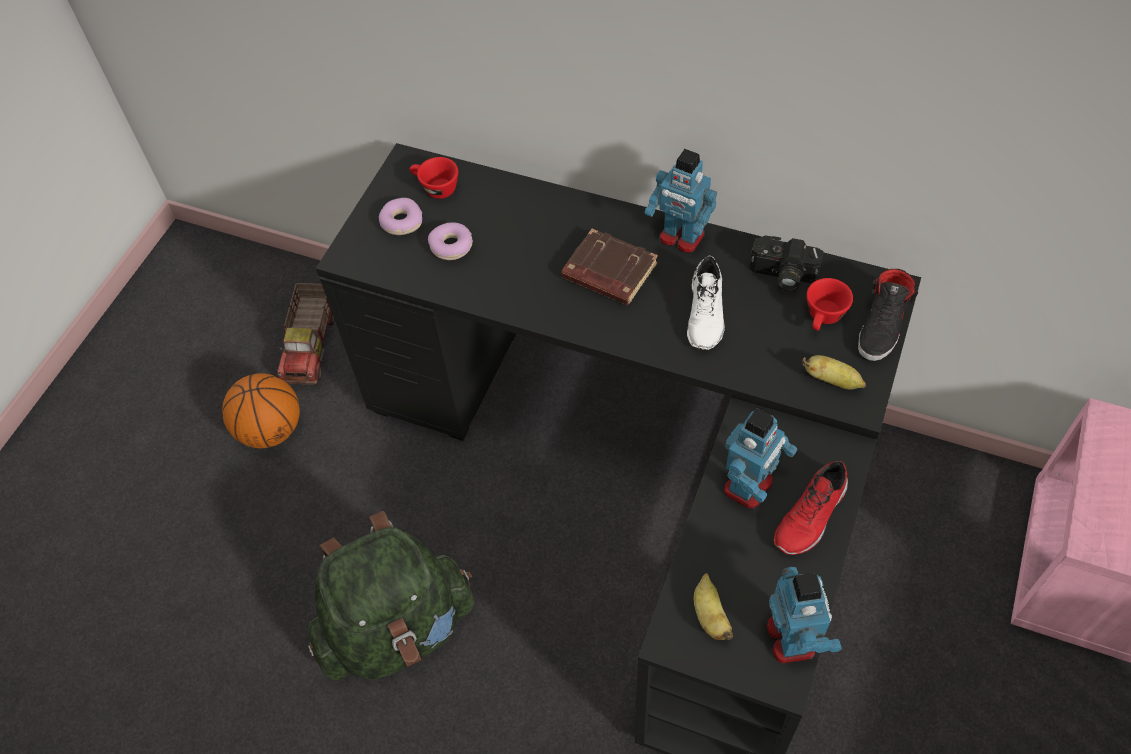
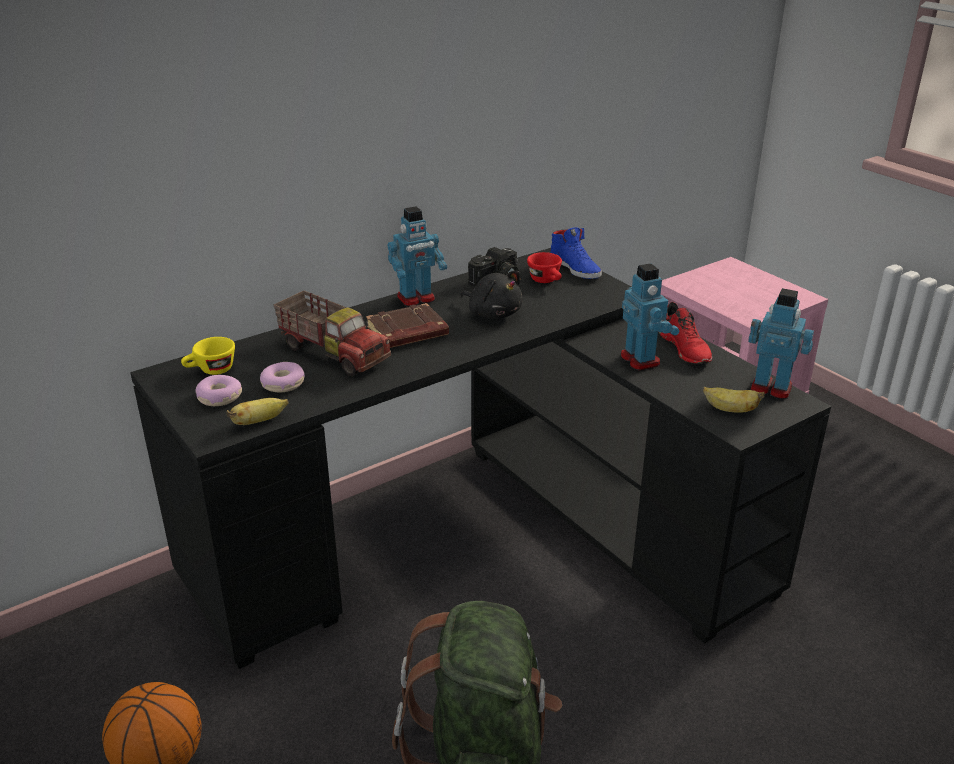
camera: 60 degrees left, 25 degrees down
(312, 346) = (106, 683): toy truck -> toy truck (334, 353)
(435, 188) = (211, 371): red cup -> yellow cup
(706, 314) = (493, 313): white shoe -> black plush toy
(832, 380) = (597, 295): banana -> banana (259, 421)
(882, 326) = (575, 268): black shoe -> blue shoe

